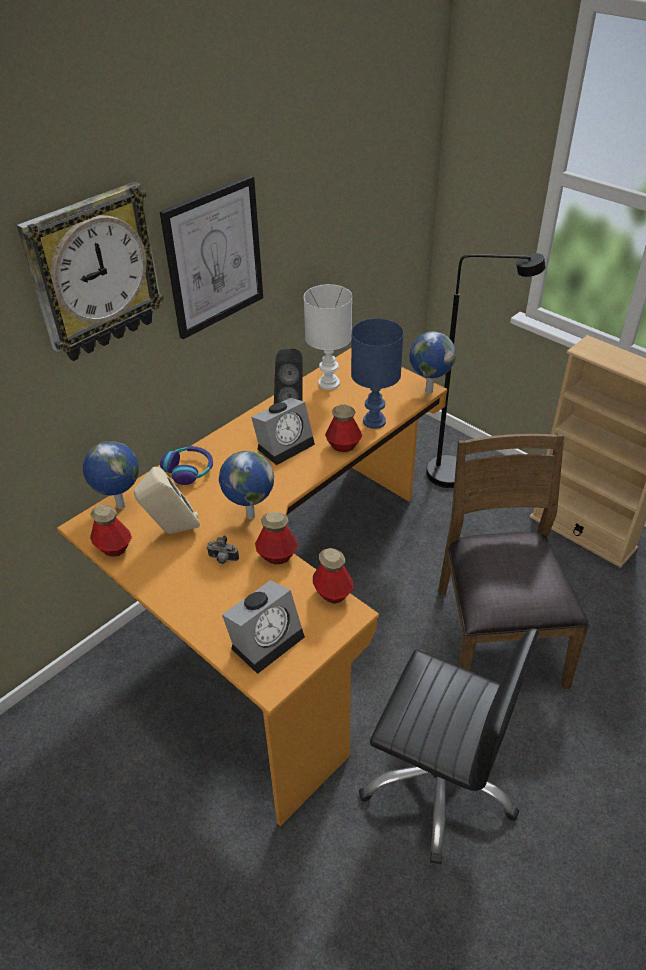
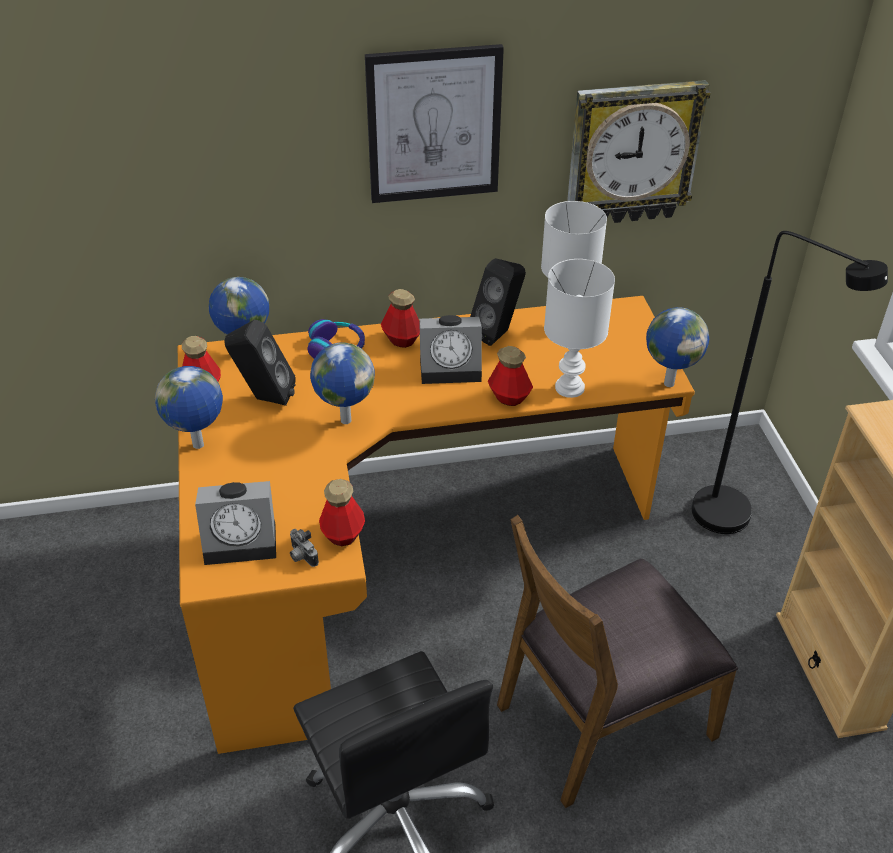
camera: 35 degrees right, 0 degrees up
(94, 274) = (269, 98): wall clock -> wall clock (632, 153)
(158, 591) = (199, 446): none -> globe
(172, 531) = (264, 398): beige speaker -> black speaker
(222, 559) = (279, 447): camera -> camera (301, 557)
(277, 556) = (330, 471): bottle -> bottle (402, 339)
(374, 421) = (570, 387): blue table lamp -> white table lamp
(496, 635) = (602, 718): brown chair -> brown chair turned 150 degrees counterclockwise

